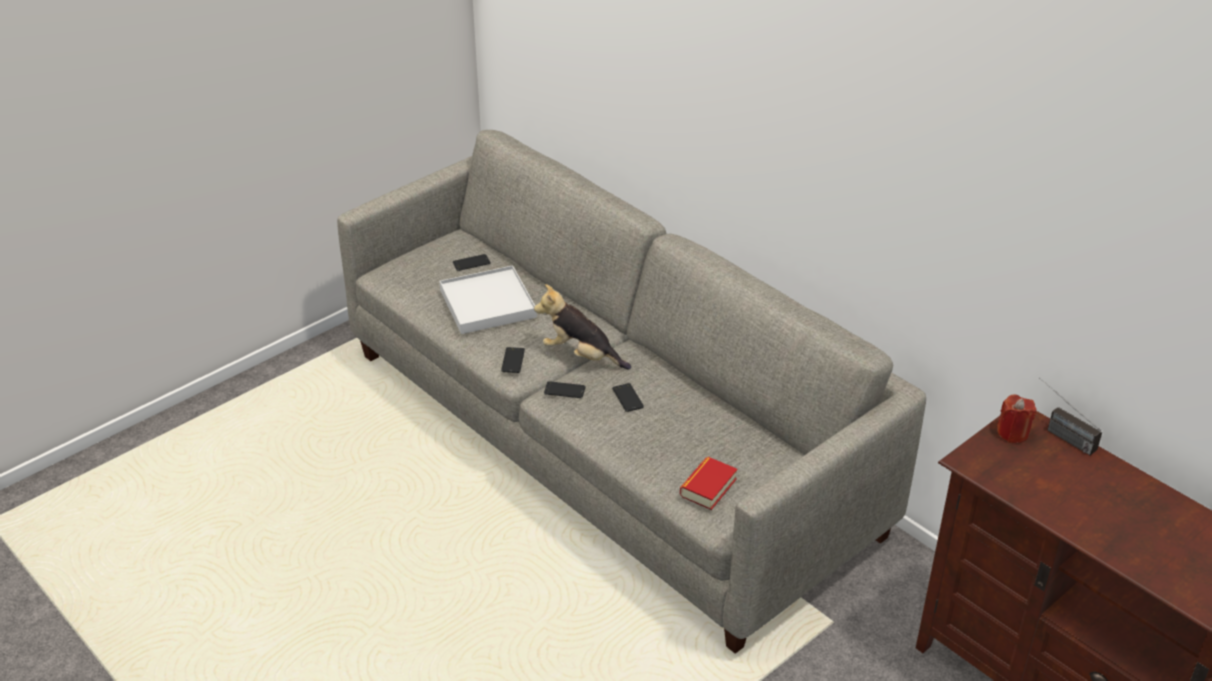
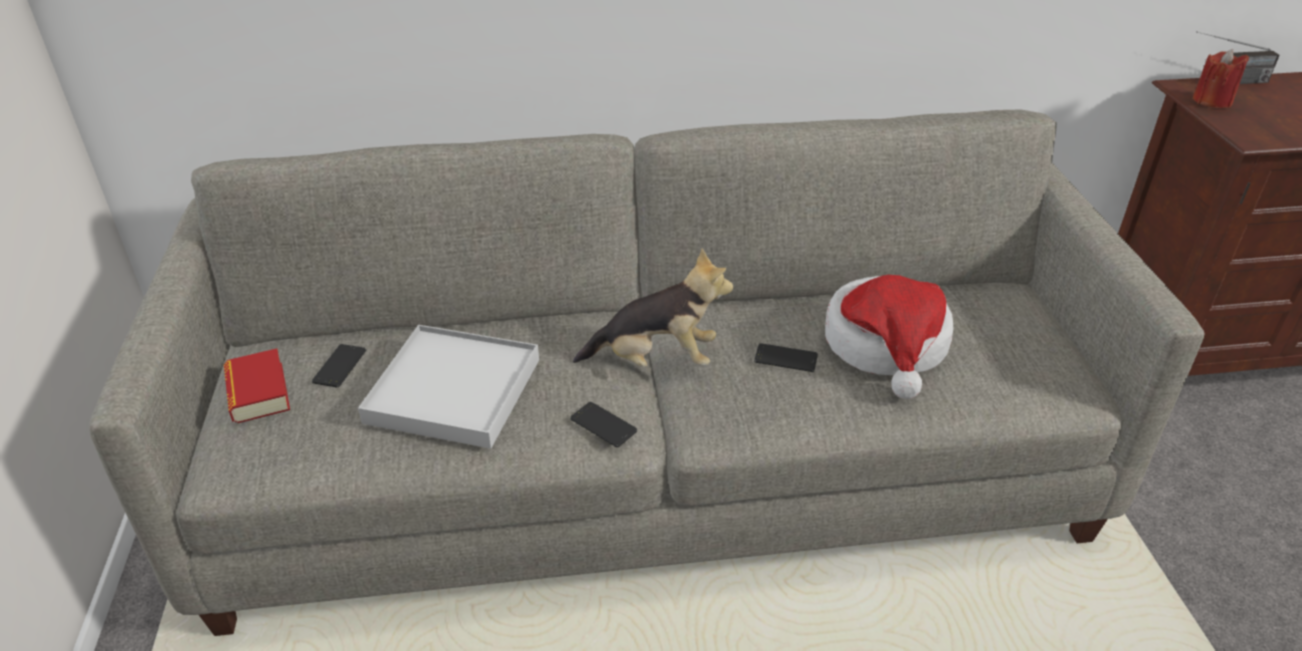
camera: 55 degrees left, 0 degrees up
(564, 390) = (715, 407): phone -> none
(581, 356) = (656, 360): plush toy -> plush toy turned 150 degrees counterclockwise
(678, 429) = (887, 345): none -> hat
(708, 487) = (1016, 371): book -> book (258, 393)

